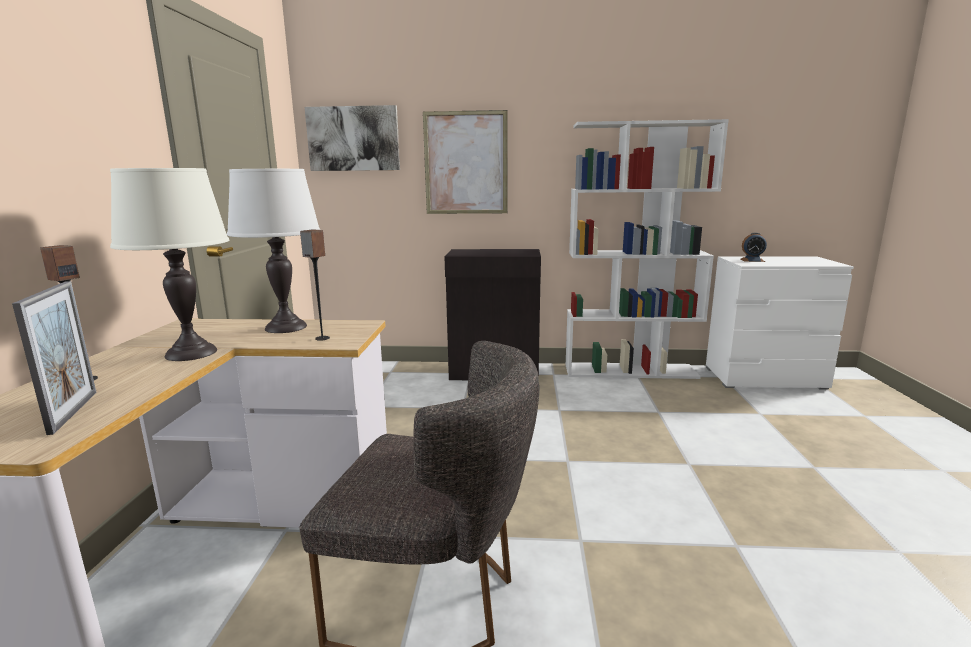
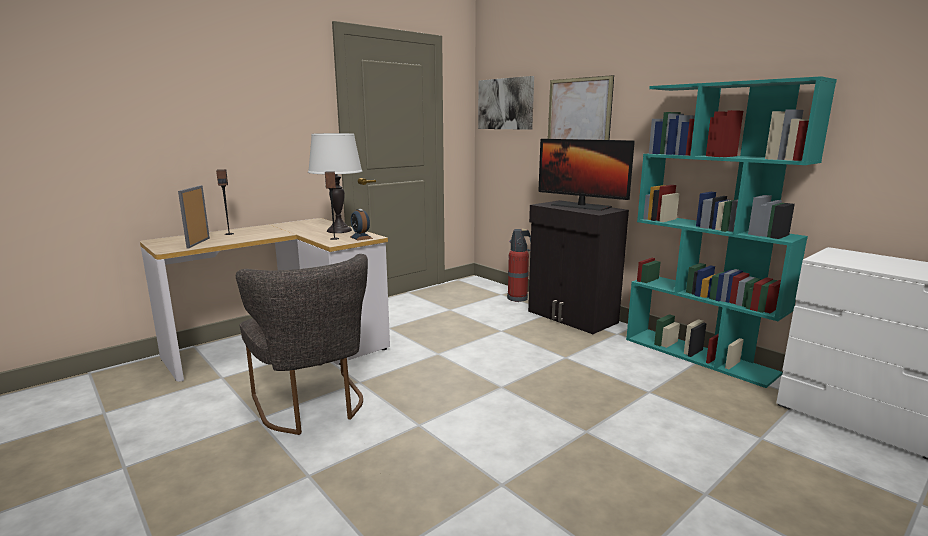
camera: 45 degrees right, 0 degrees up
(73, 412) = (198, 243): picture frame -> picture frame turned 150 degrees clockwise
(191, 353) = (278, 233): white table lamp -> none
(415, 370) = (518, 298): none -> fire extinguisher
(493, 251) = (580, 206): none -> monitor
(630, 371) = (699, 356): white bookcase -> turquoise bookcase
(752, 260) = (852, 257): alarm clock -> alarm clock (361, 237)

